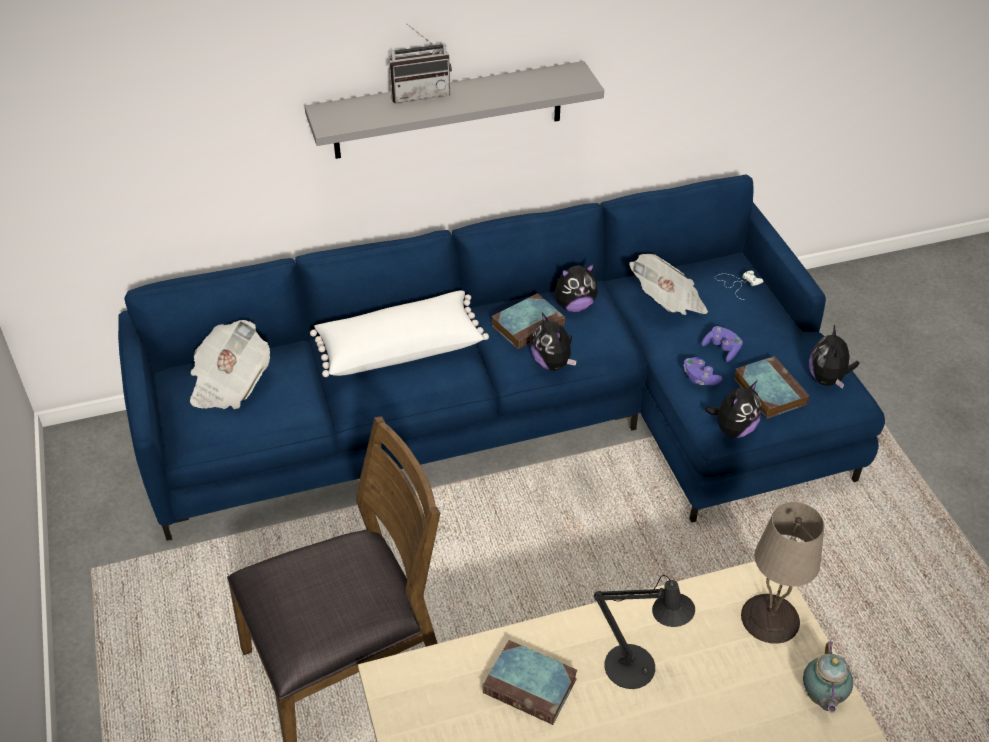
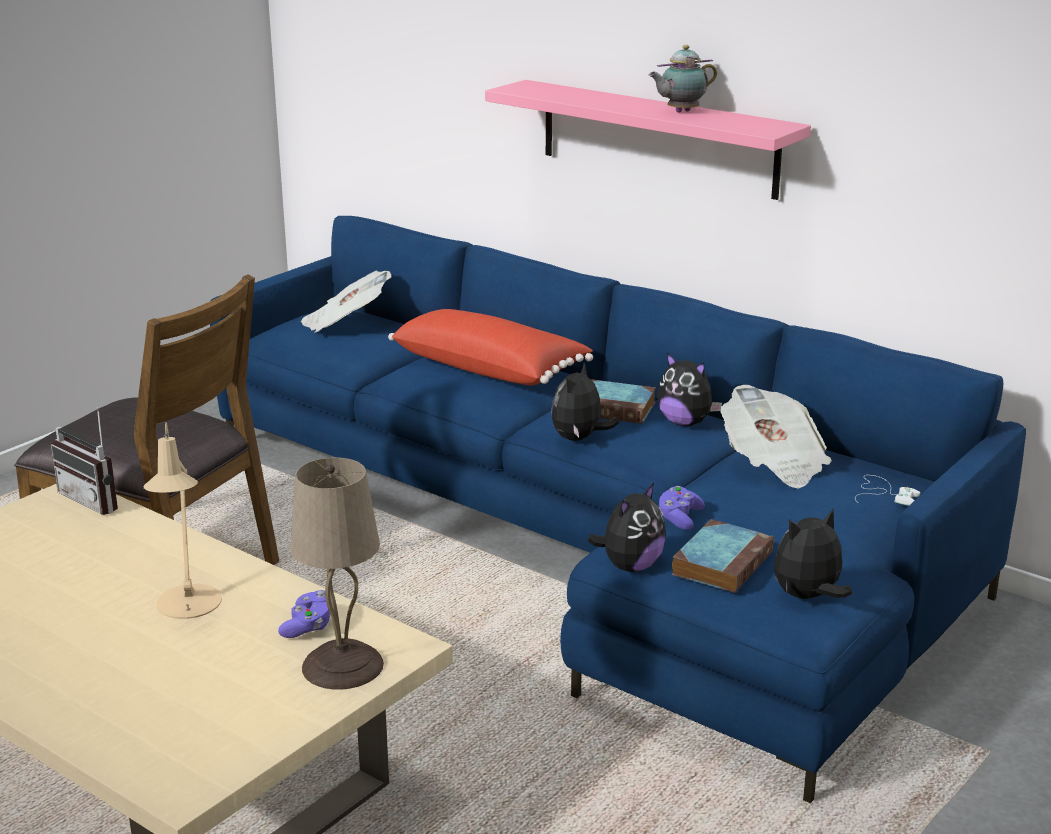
camera: 55 degrees right, 20 degrees down
(399, 348) = (490, 368): white pillow -> red pillow
(420, 93) = (619, 97): radio -> radio (96, 499)
(448, 110) = (658, 138): grey shelf -> pink shelf
(532, 686) = (116, 559): book -> none
(637, 669) = (188, 607): black table lamp -> beige table lamp
(722, 349) = (747, 515): purple game controller -> purple game controller (309, 626)
(733, 429) = (630, 566): plush toy -> plush toy turned 60 degrees counterclockwise
(821, 698) = (249, 733): teapot -> teapot (680, 112)

